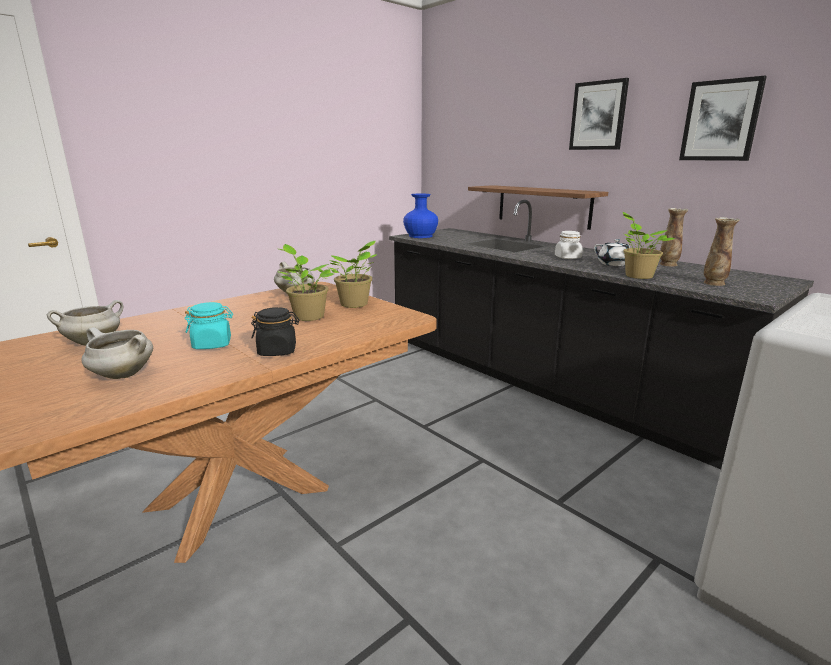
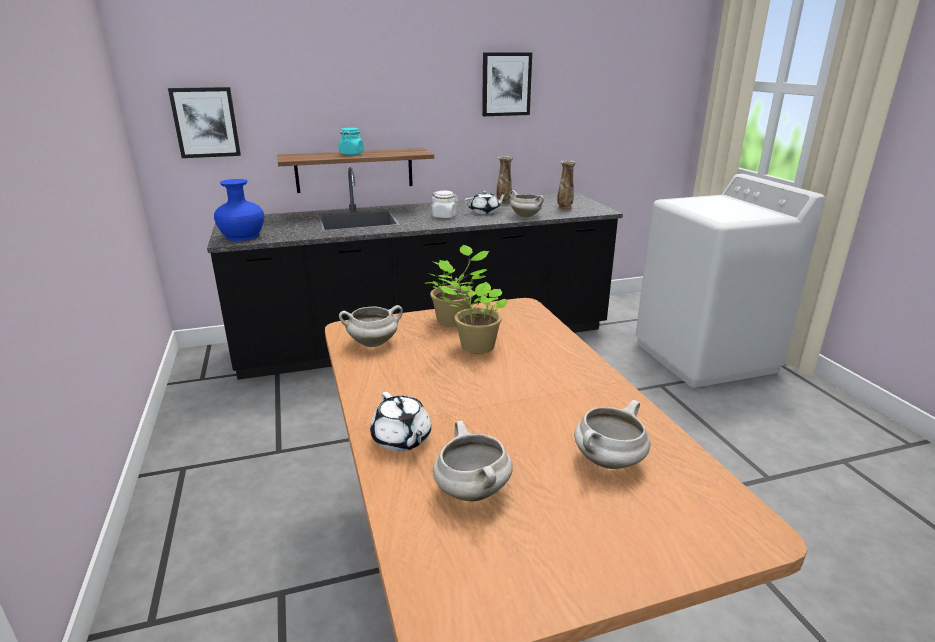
camera: 65 degrees left, 5 degrees up
(159, 319) = (402, 439): none -> white teapot
(212, 344) = (536, 405): turquoise jar -> turquoise jar (351, 154)
(277, 351) = (578, 373): black jar -> none
(598, 116) = (402, 76): picture -> picture (206, 122)
(637, 275) = (526, 216): potted plant -> white cooking pot

